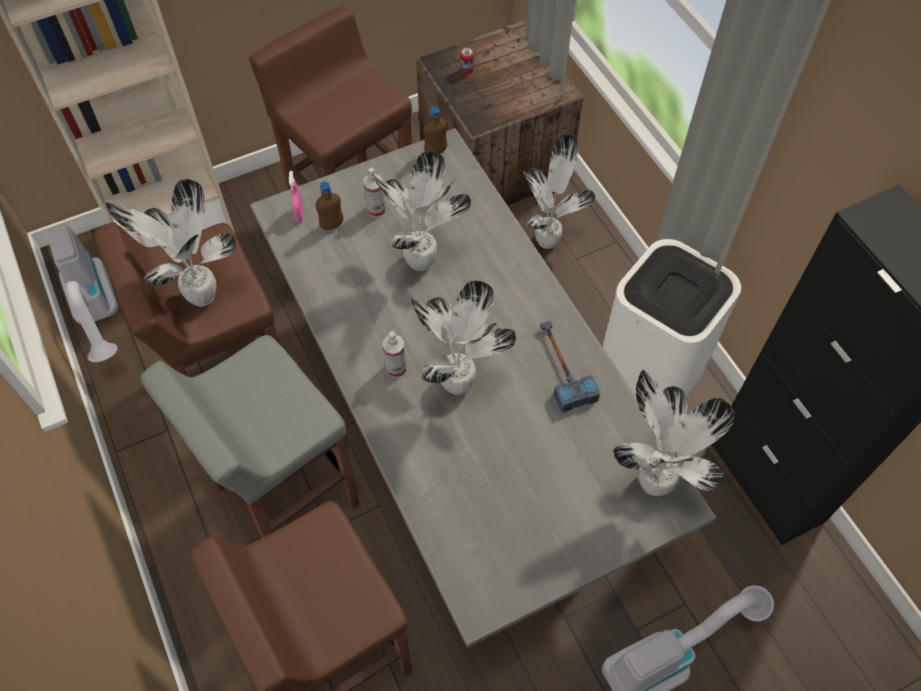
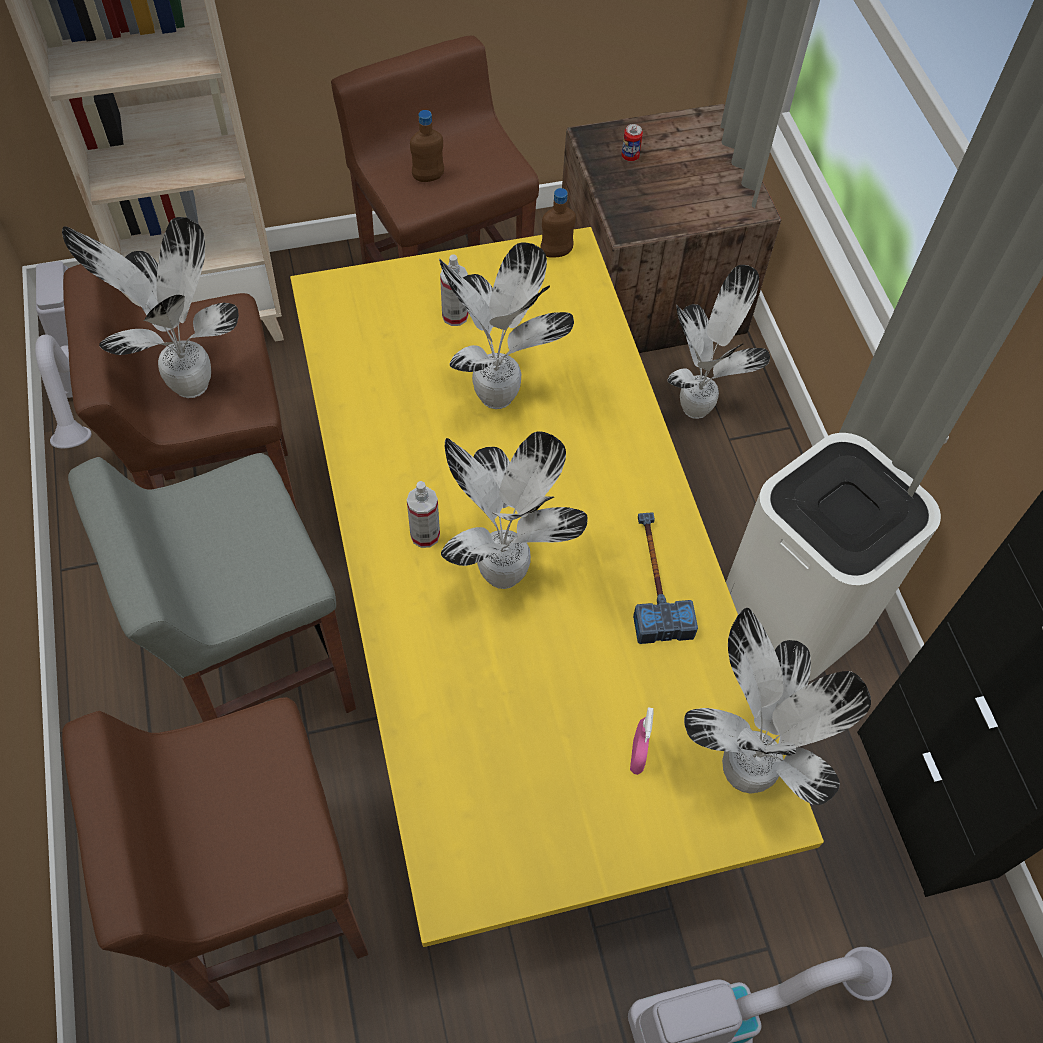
camera: 10 degrees right, 0 degrees up
(299, 214) = (351, 302): pink spray bottle -> pink spray bottle (637, 756)
(332, 225) = (390, 324): brown bottle -> brown bottle (428, 177)
(458, 430) = (513, 638): grey dining table -> yellow dining table

